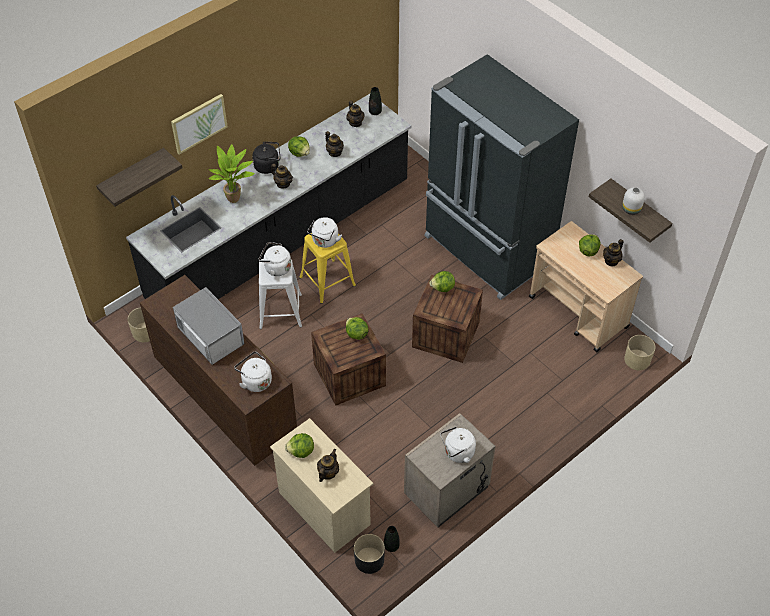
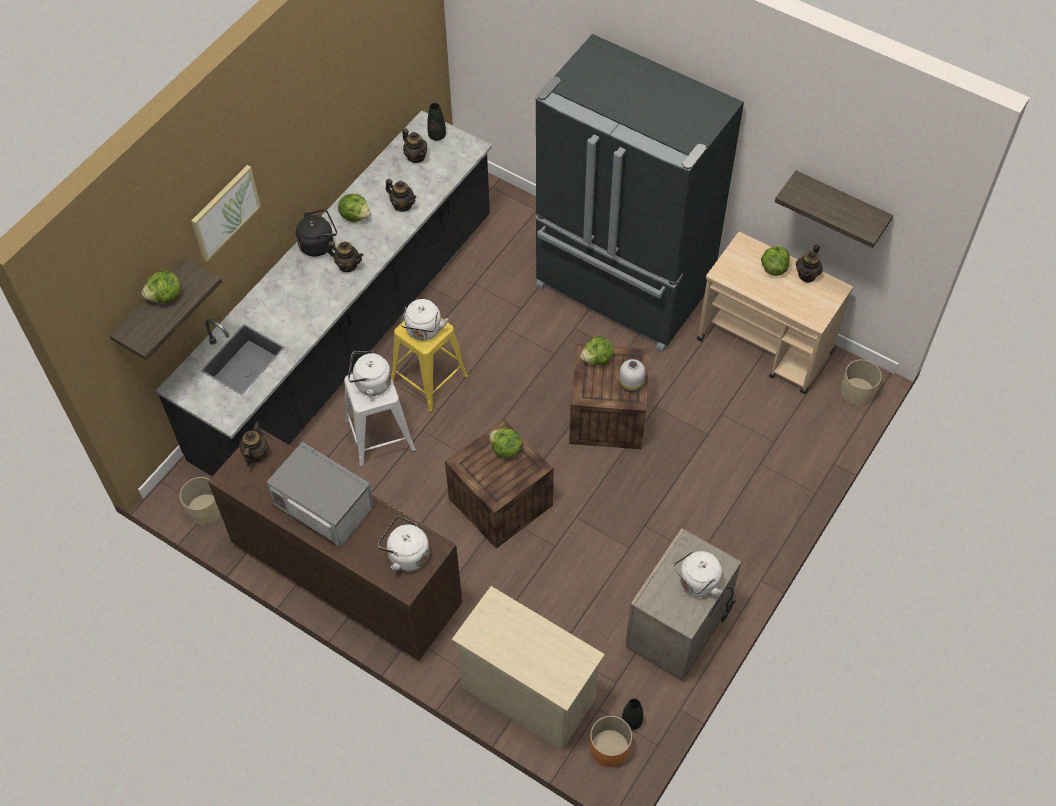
camera: 15 degrees left, 5 degrees up
(235, 199) = (290, 301): potted plant -> none
(301, 451) = (496, 635): lettuce -> lettuce (165, 297)
(328, 473) = (541, 656): teapot -> teapot (255, 454)
(369, 560) = (609, 748): black planter -> orange planter
(630, 209) = (835, 208): white vase -> white vase (630, 384)

